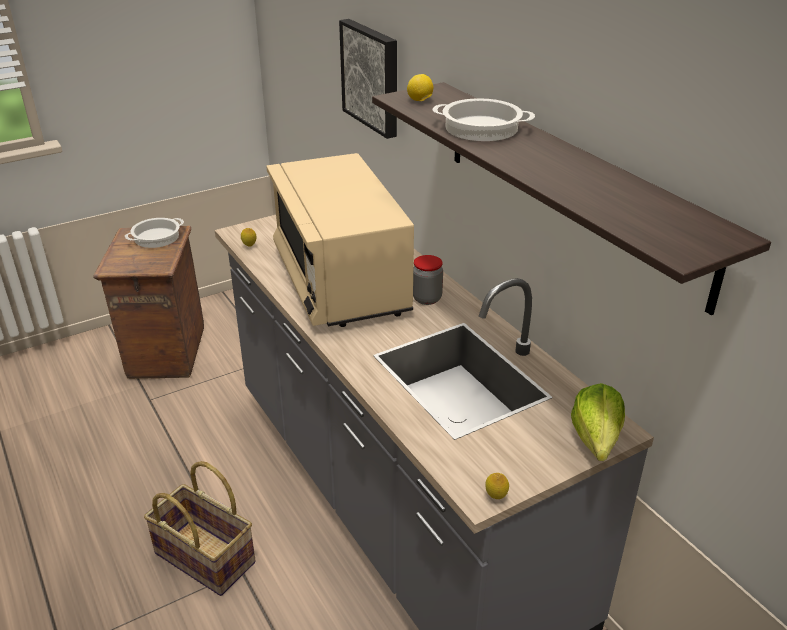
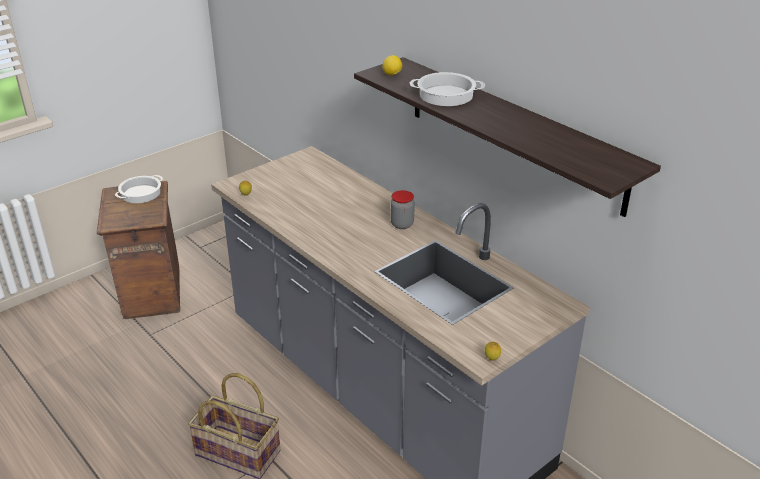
camera: 10 degrees left, 0 degrees up
(340, 281) = (330, 217): beige microwave -> none
(372, 77) = (334, 50): picture -> none
(594, 445) = (550, 317): lettuce -> none

